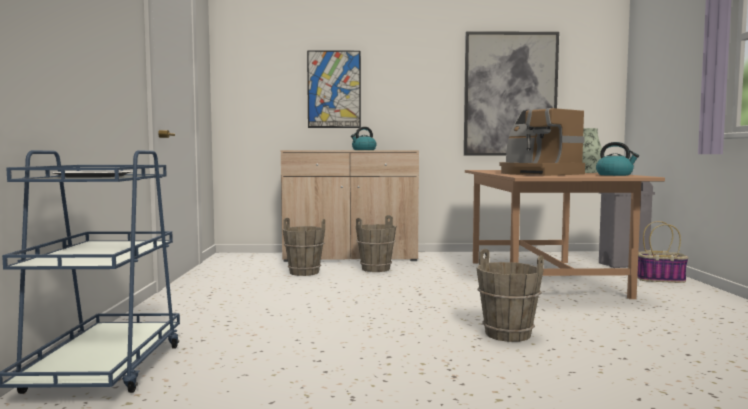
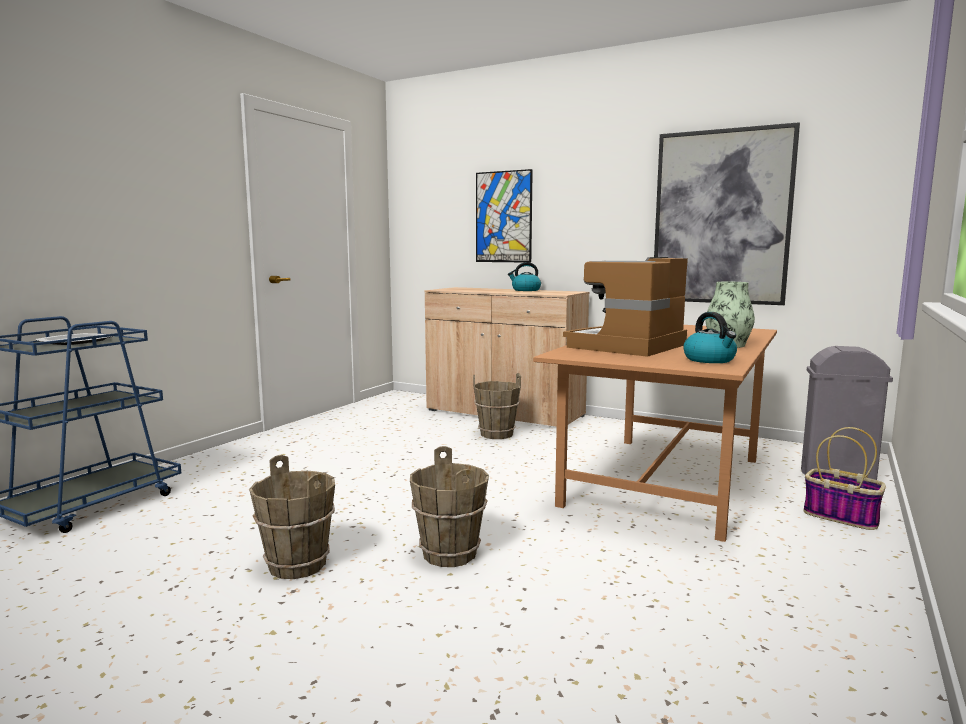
camera: 30 degrees right, 5 degrees up
(304, 272) = (419, 428): brown bucket -> brown bucket (297, 565)
(538, 174) = (627, 346): coffee machine -> coffee machine turned 45 degrees clockwise

